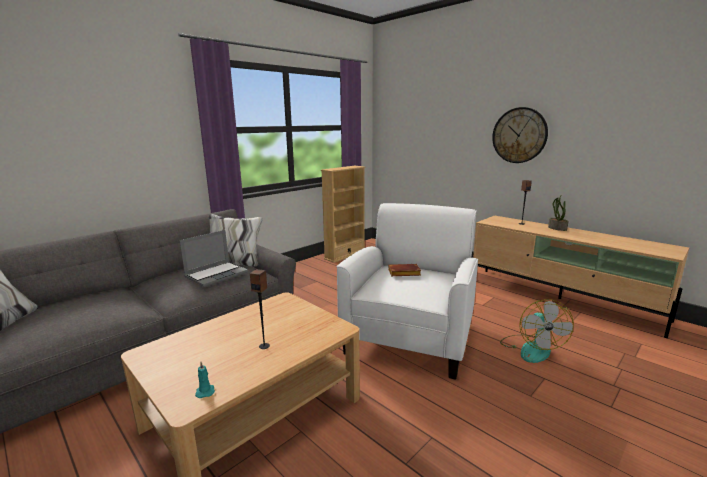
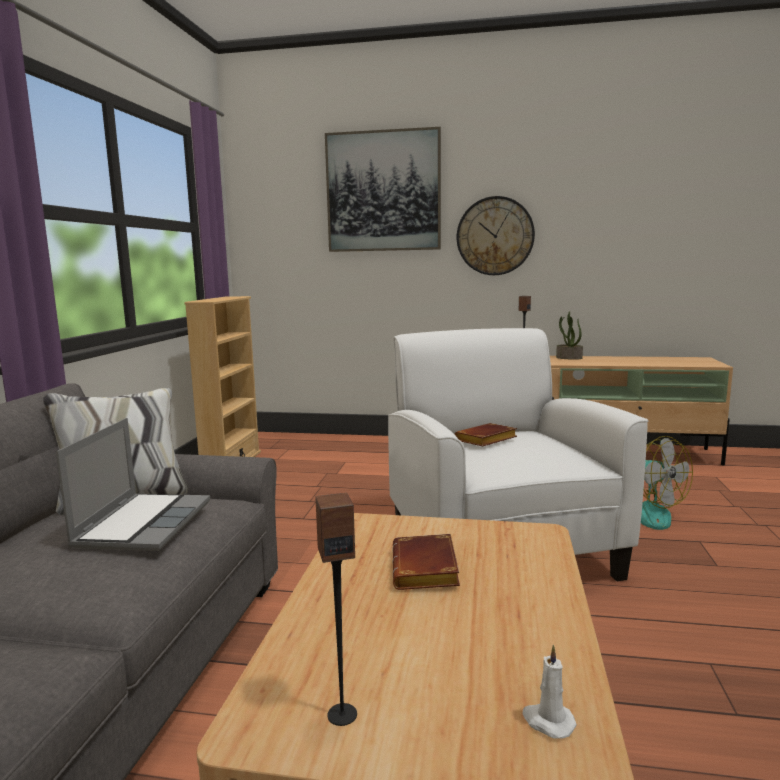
camera: 35 degrees left, 5 degrees down
(205, 391) = (547, 721): turquoise candle -> white candle
(264, 346) = (484, 602): speaker -> speaker (342, 714)
(269, 326) = (427, 571): none -> brown book
(451, 104) = (383, 192): none -> picture

